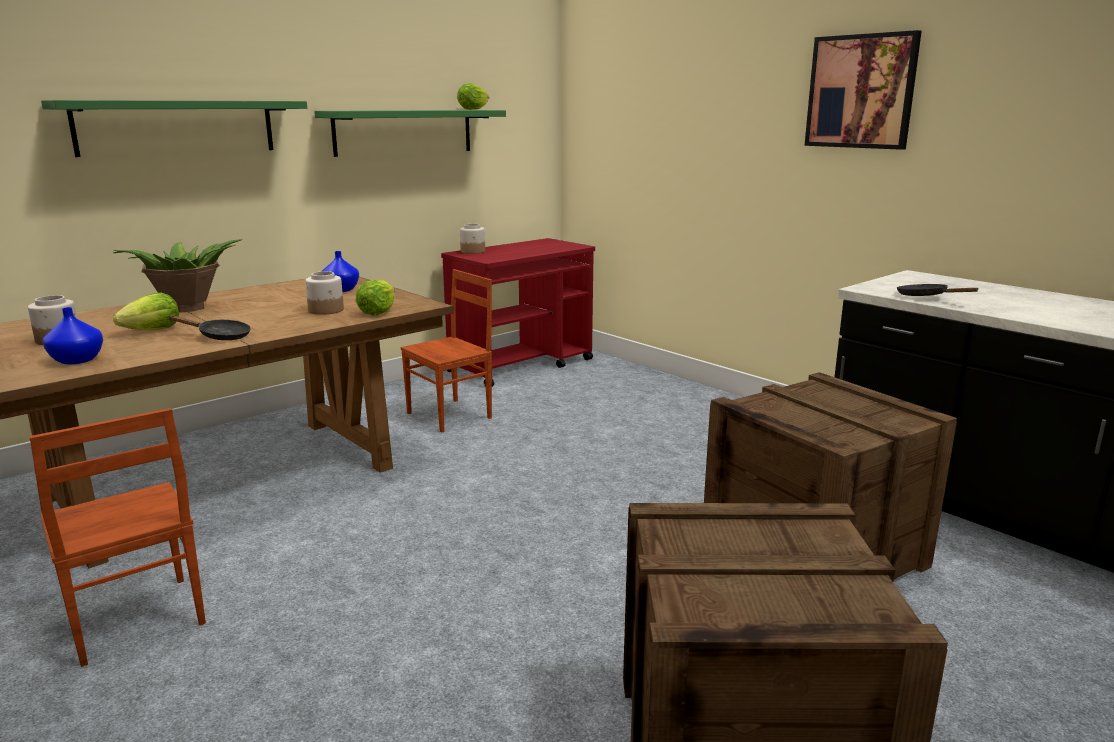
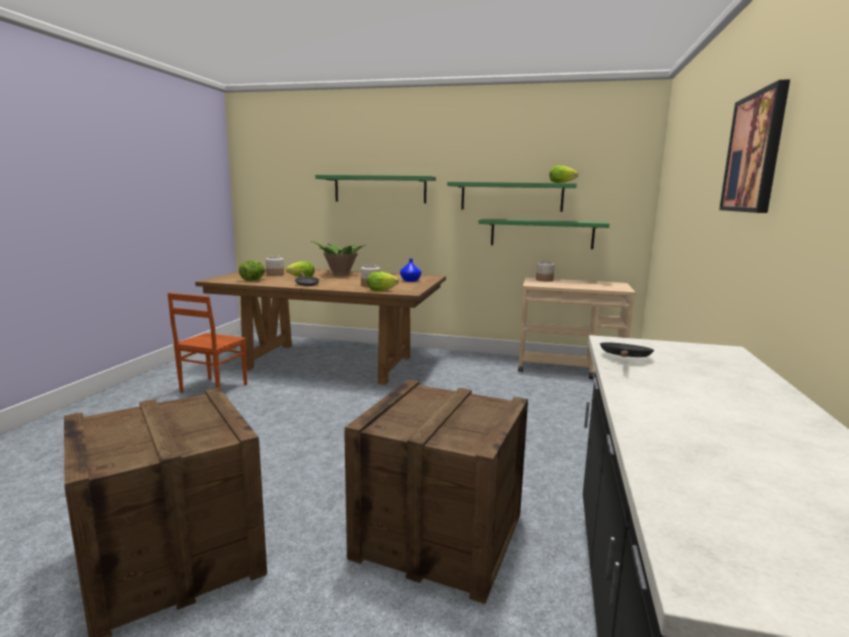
camera: 55 degrees right, 5 degrees down
(76, 360) = (253, 280): blue vase -> lettuce
(448, 185) = (541, 233): none -> green shelf
(451, 415) = (466, 376): brown chair -> none
(522, 365) = (570, 369): red cart -> beige cart

